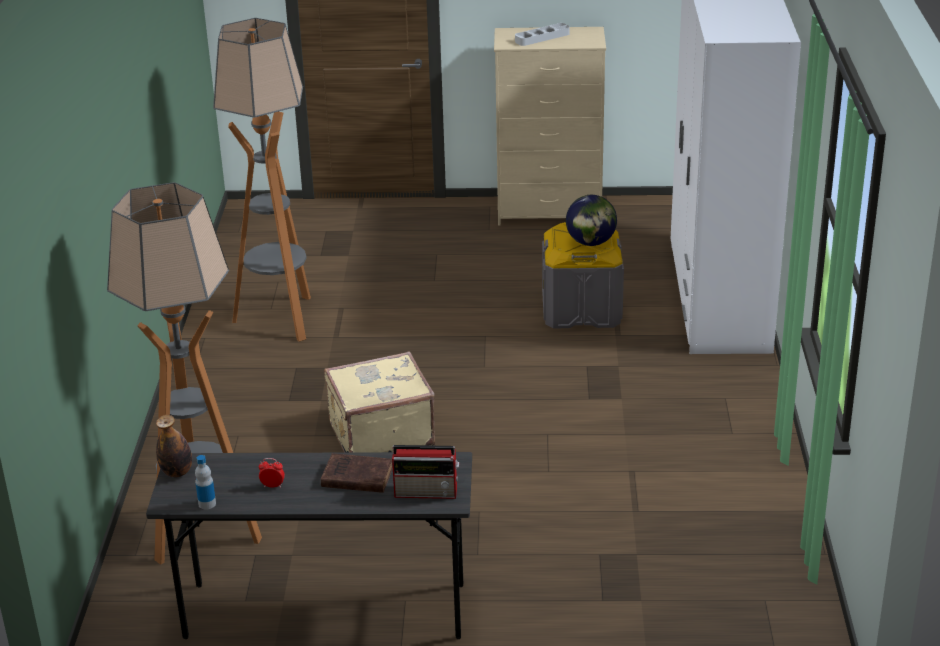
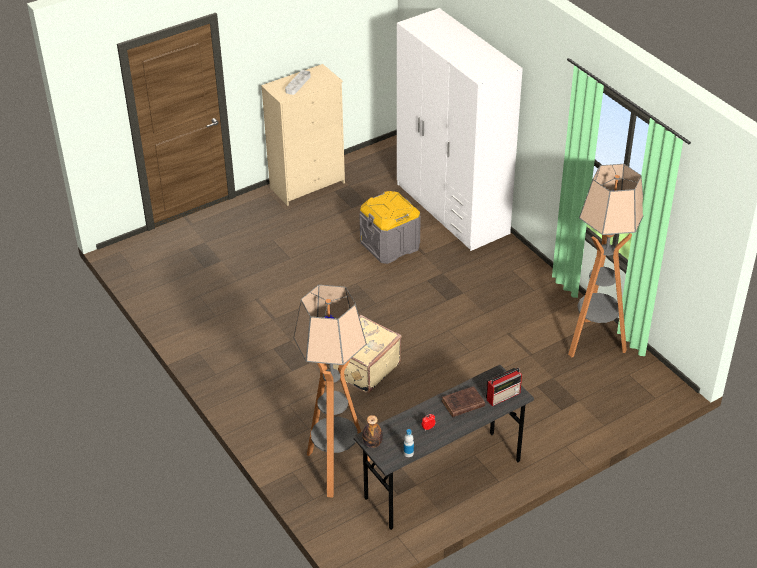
camera: 35 degrees left, 10 degrees up
(280, 319) = (229, 321): floor lamp -> floor lamp (594, 342)
(591, 242) = (398, 207): globe -> none

